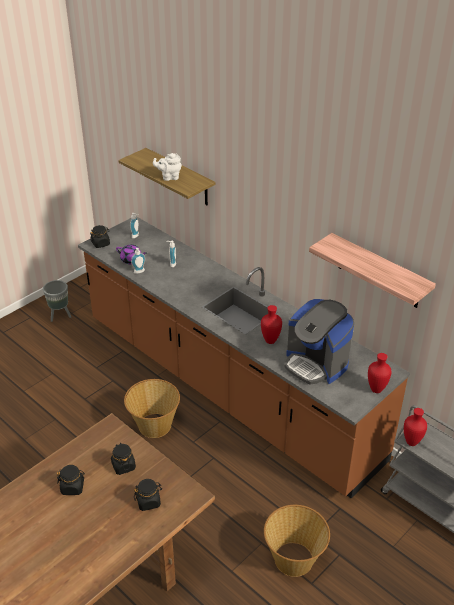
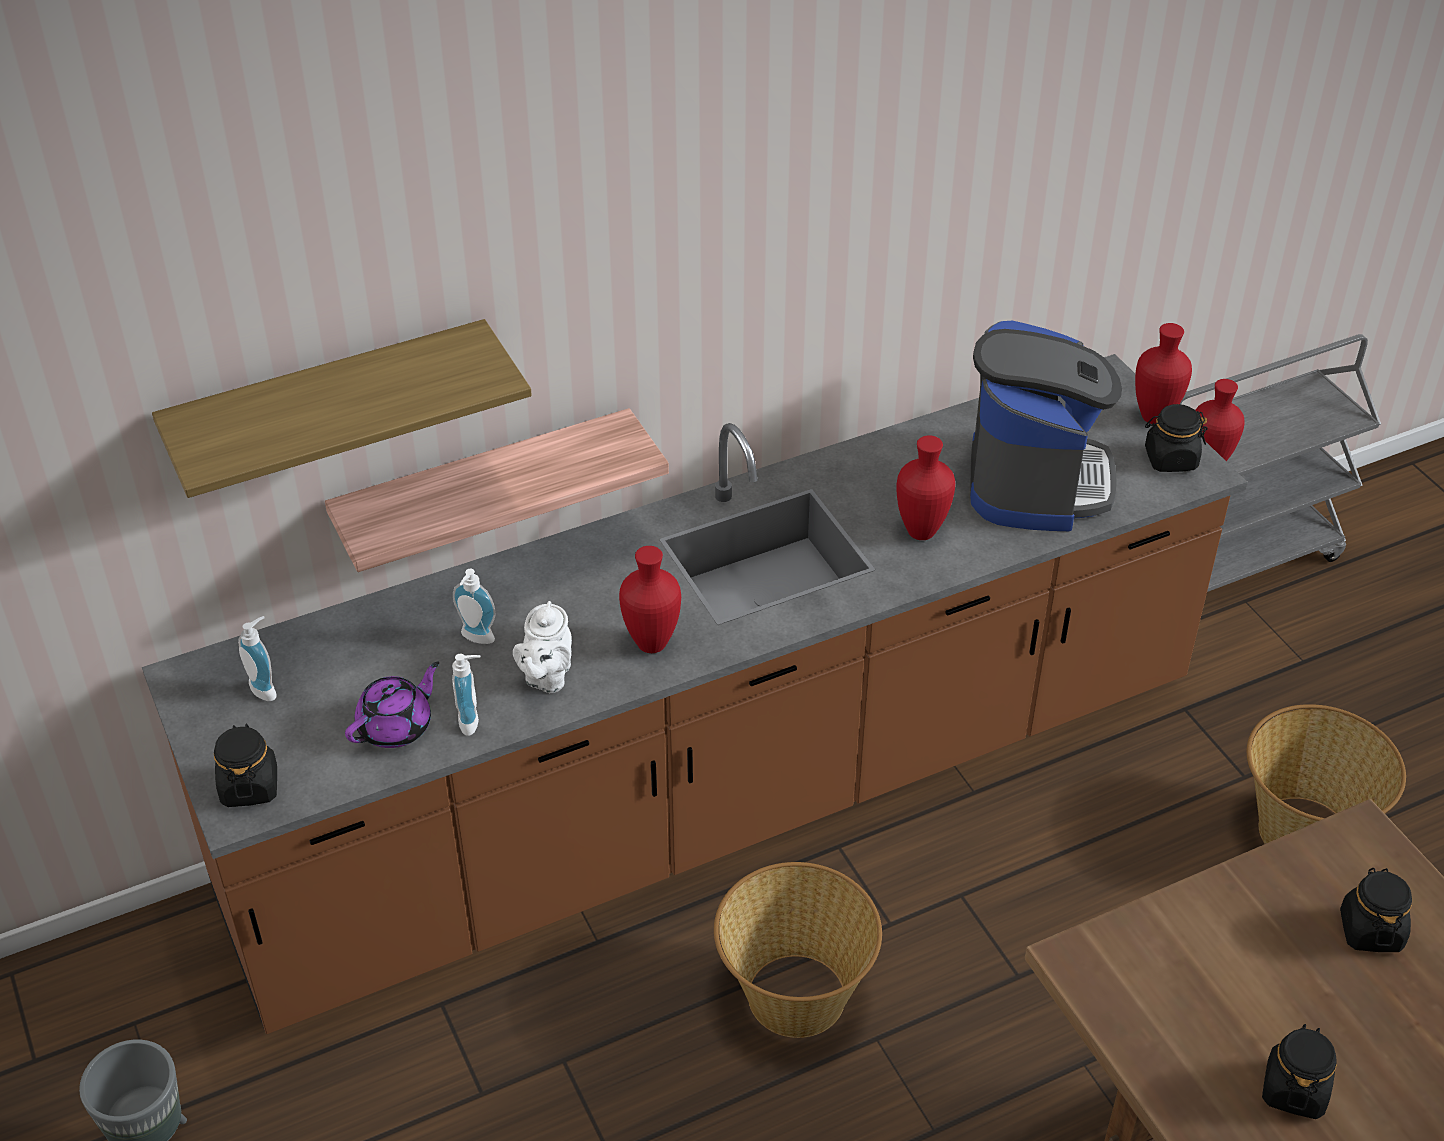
camera: 70 degrees left, 5 degrees up
(123, 466) = (1238, 958): black jar -> black jar (1170, 459)
(169, 177) = (393, 400): white teapot -> white teapot (546, 677)
(186, 295) = (650, 643): none -> red vase
(316, 363) = (1035, 480): coffee machine -> coffee machine turned 60 degrees counterclockwise
(379, 272) = (1023, 190): shelf -> shelf (485, 489)

